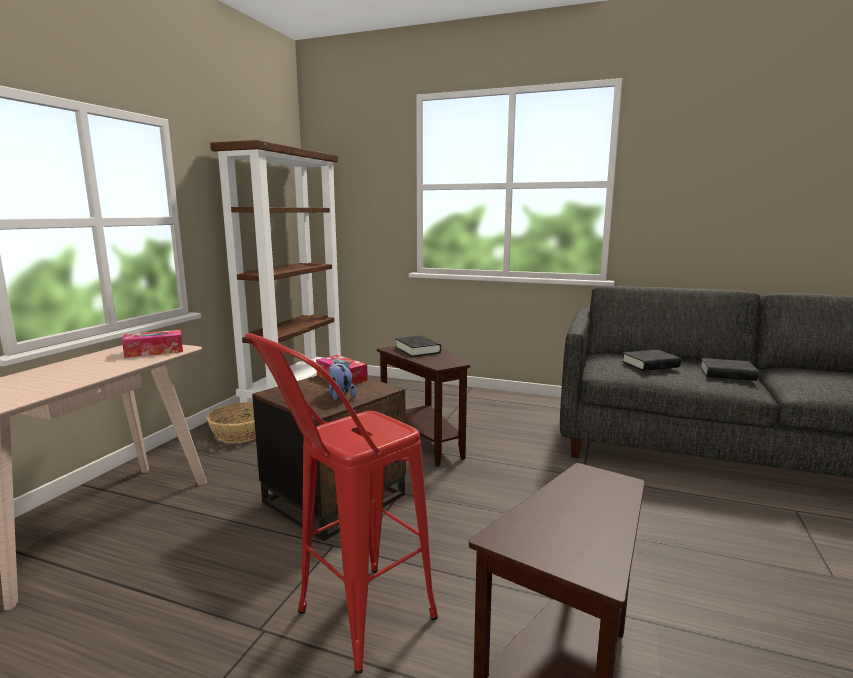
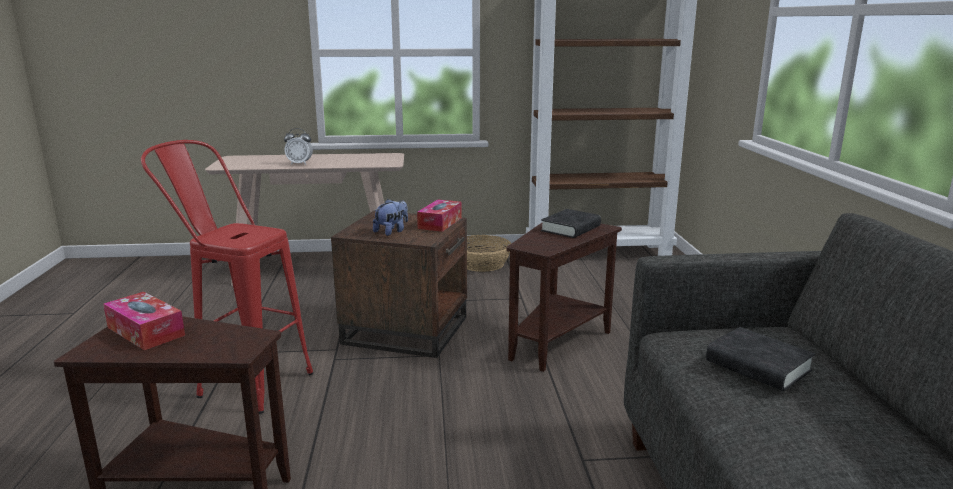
camera: 65 degrees right, 5 degrees up
(74, 378) = (299, 164): none -> alarm clock
(154, 351) = (375, 161): tissue box -> tissue box (146, 331)
(727, 374) = (838, 449): black book -> none

